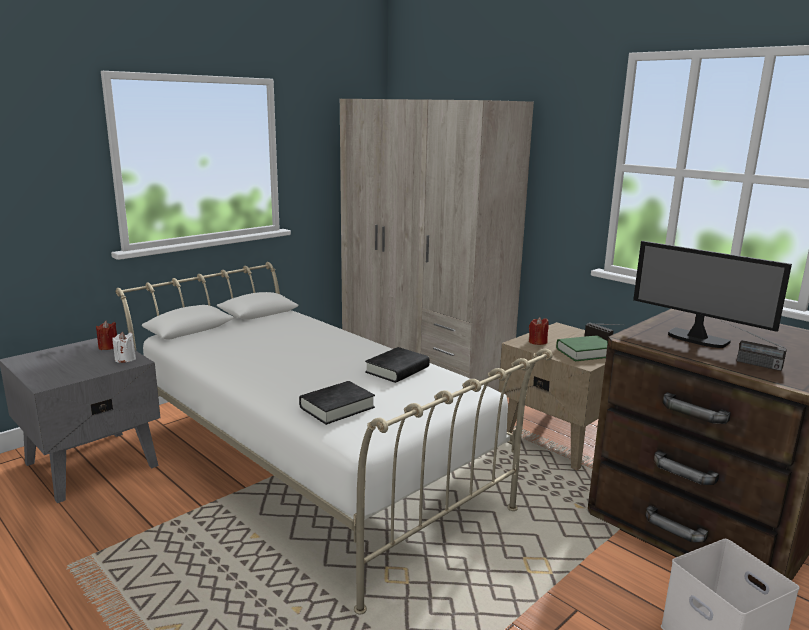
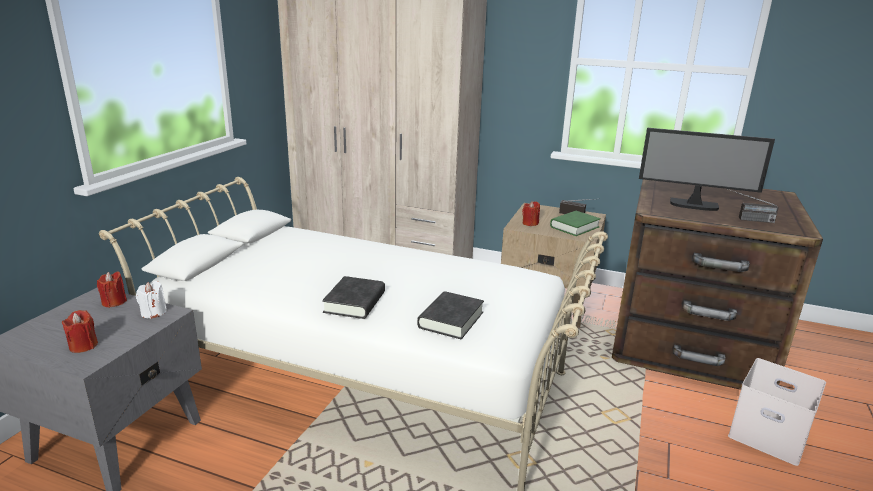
camera: 25 degrees left, 5 degrees up
(57, 372) = (83, 346): none -> red candle
(397, 370) = (459, 271): black book -> black book (355, 302)

